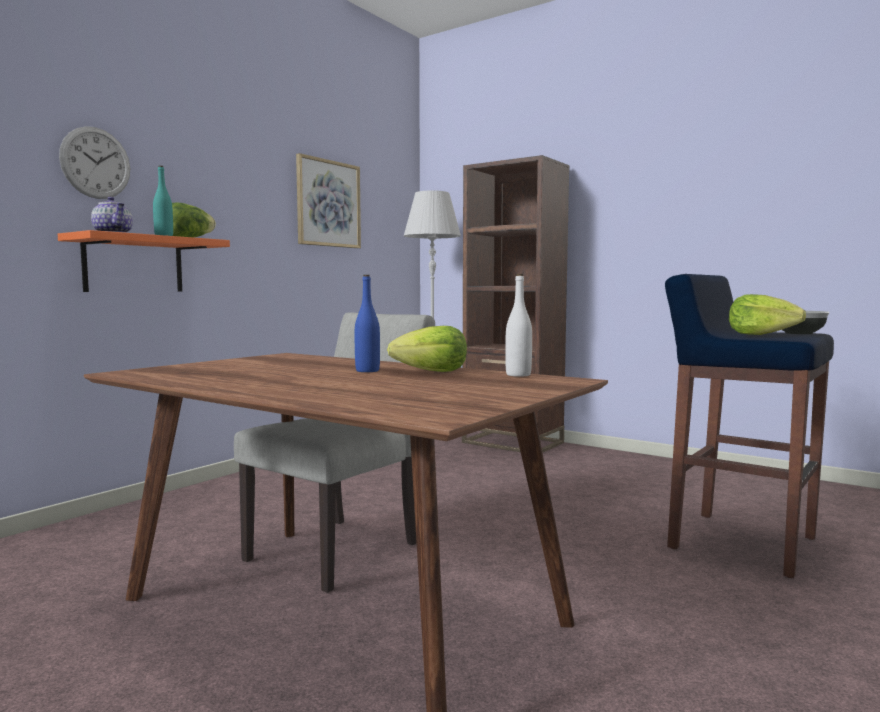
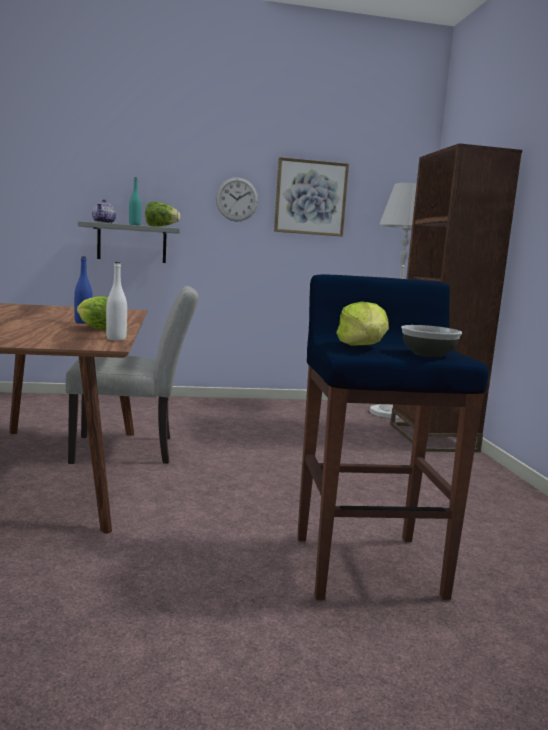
camera: 45 degrees right, 5 degrees up
(96, 163) = (111, 177): wall clock -> wall clock (237, 199)
(134, 265) = (132, 243): orange shelf -> grey shelf

